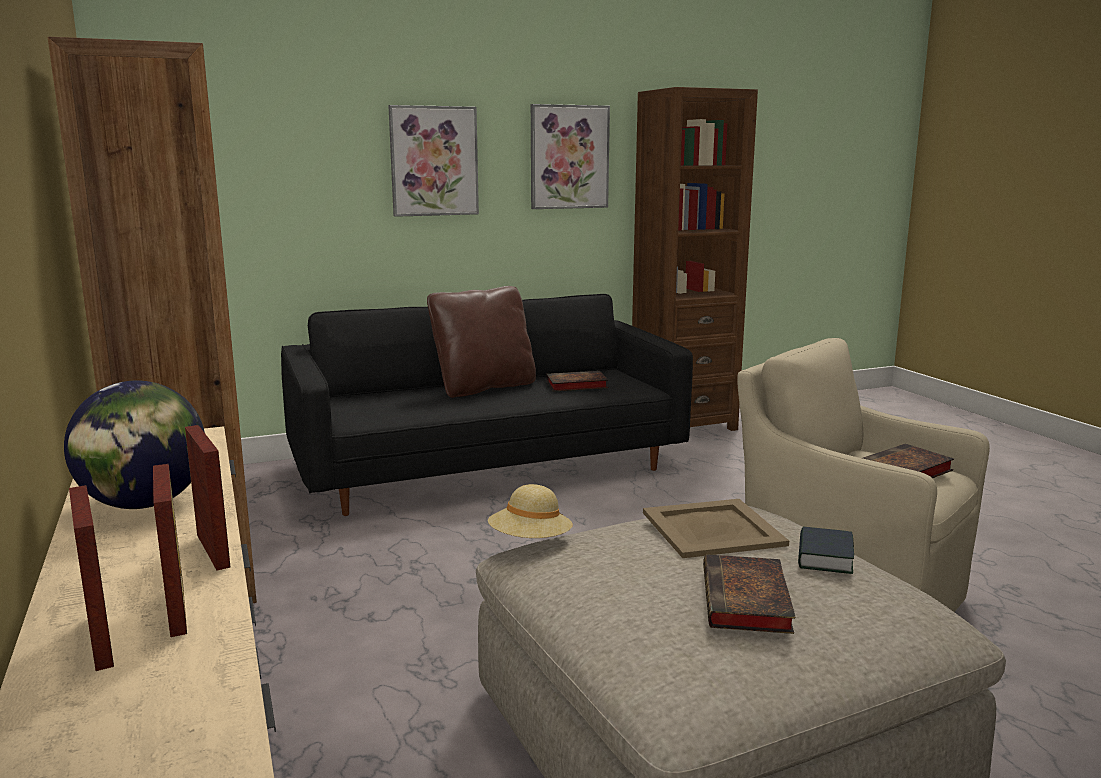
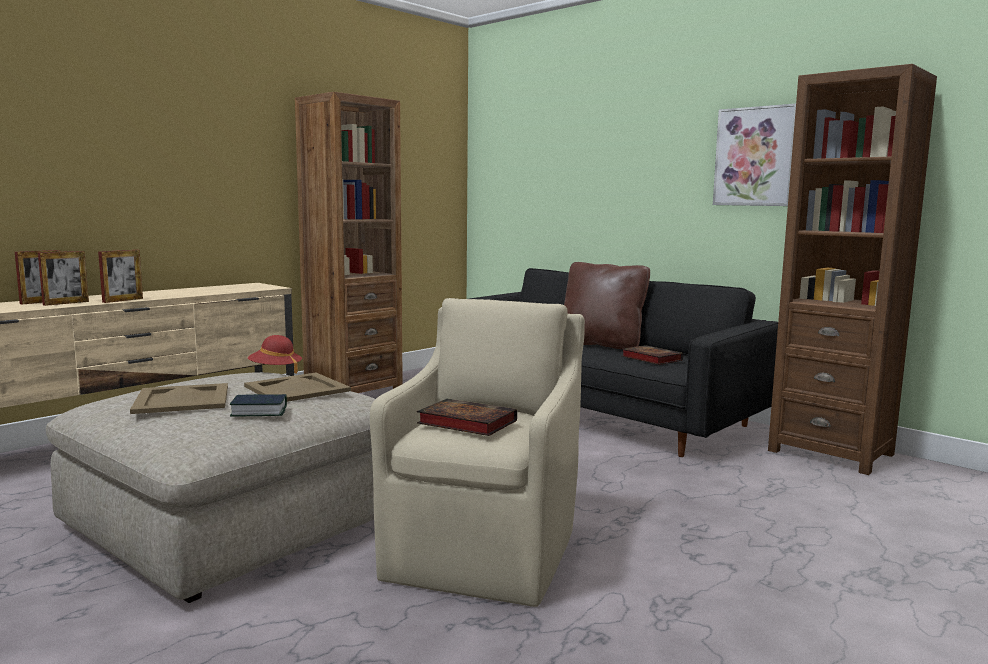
camera: 65 degrees right, 5 degrees down
(144, 504) = (175, 292): globe -> none
(434, 161) = (640, 163): picture -> none
(530, 542) = (275, 370): beige hat -> red hat
(747, 602) = (181, 399): book -> beige tray

